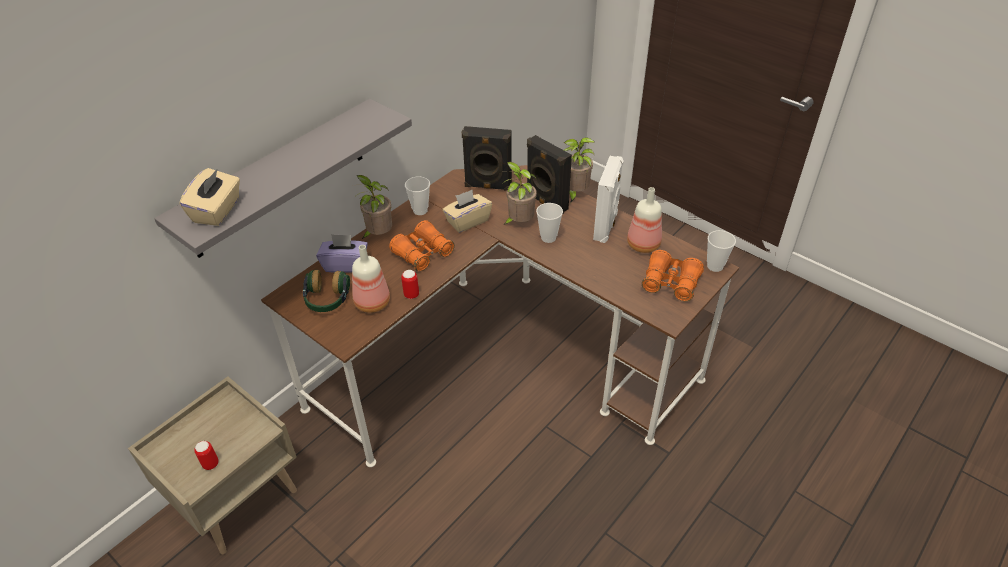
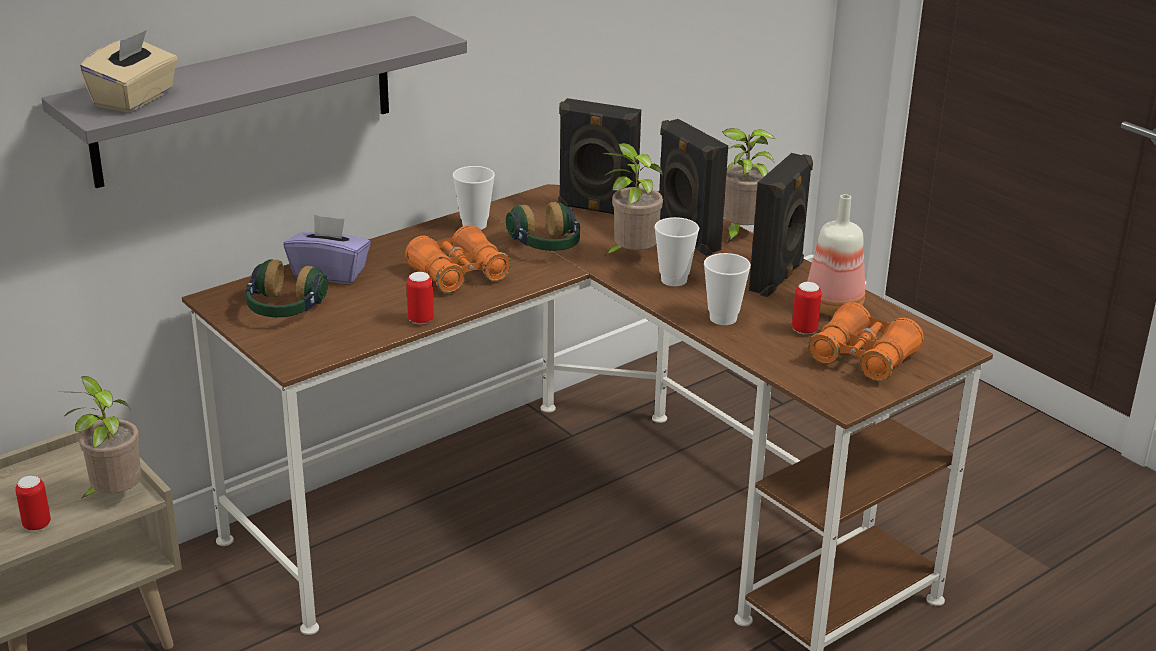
camera: 10 degrees right, 15 degrees down
(373, 303) = (355, 322): bottle -> none
(378, 235) = (395, 246): potted plant -> potted plant (114, 497)
(467, 221) = (546, 246): beige tissue box -> headphones
(606, 226) = (778, 278): white speaker -> black speaker
(632, 266) = (804, 330): none -> can
(715, 266) = (949, 347): cup -> cup (723, 318)

